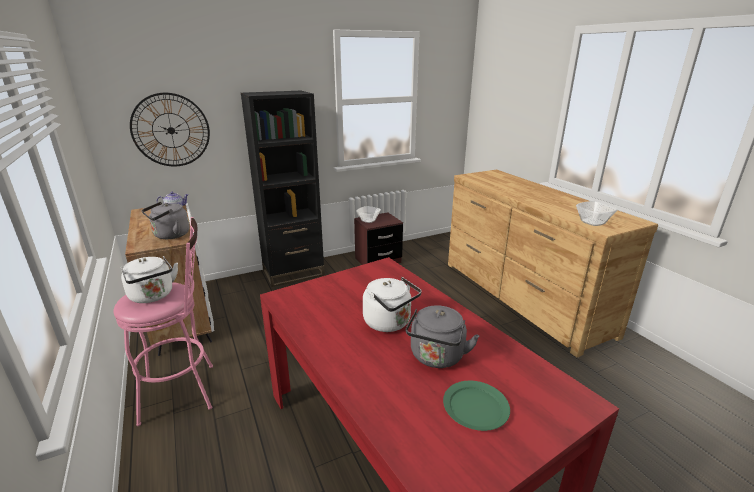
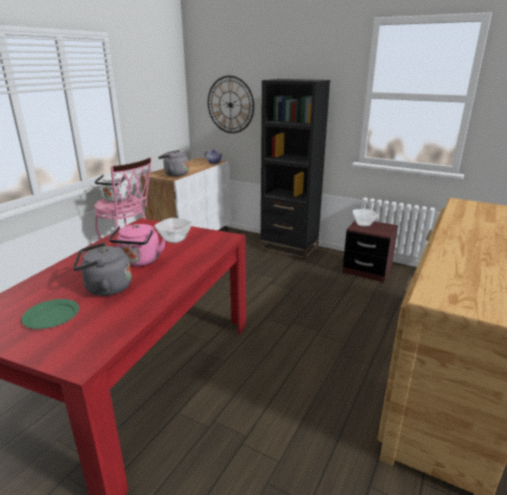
camera: 55 degrees right, 0 degrees up
(390, 323) = (139, 262): white kettle -> pink kettle
(592, 222) = (445, 286): bowl -> bowl (174, 239)

